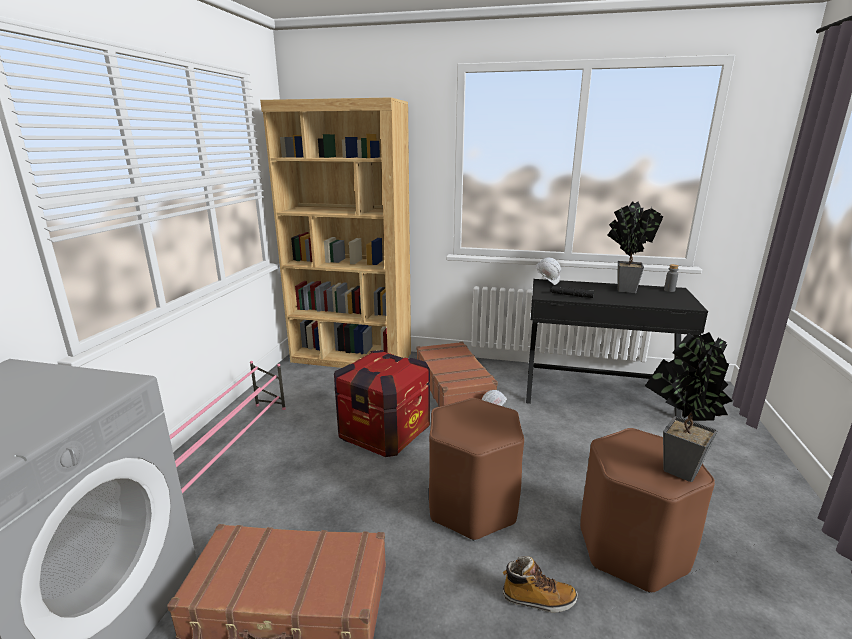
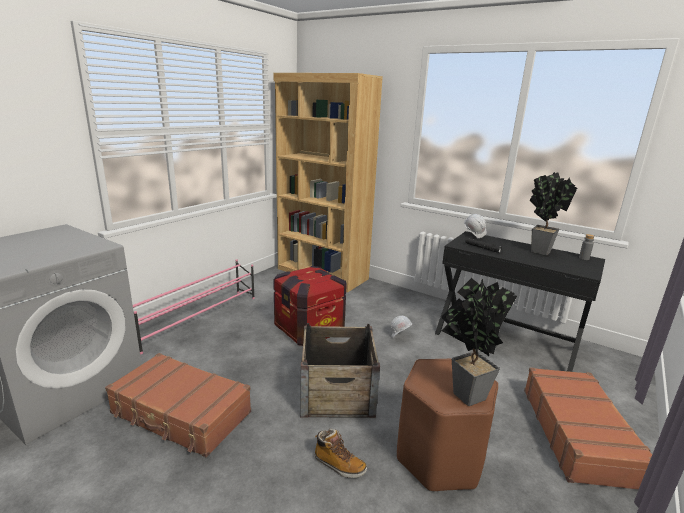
camera: 20 degrees right, 0 degrees up
(454, 385) = (385, 309): brown suitcase -> brown suitcase (577, 434)
(472, 505) = (337, 392): brown stool -> crate

